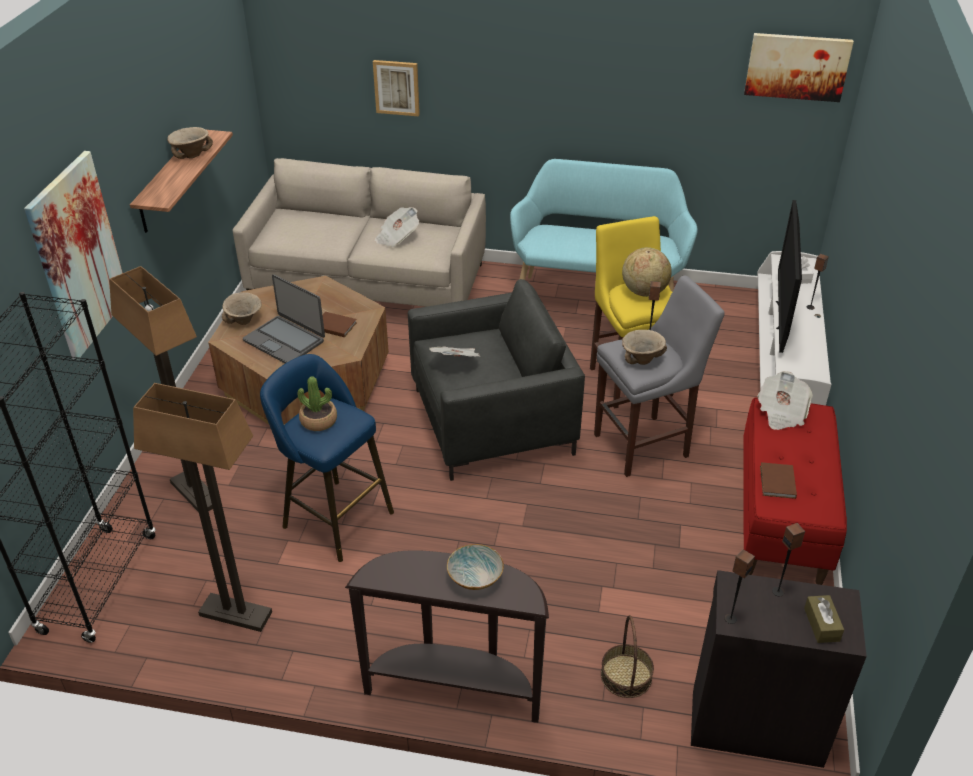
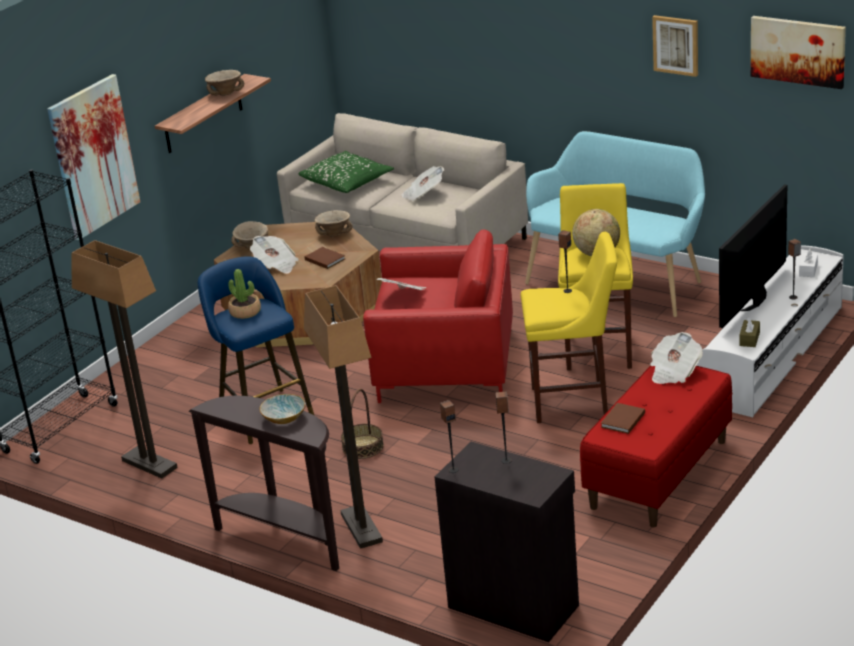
camera: 25 degrees right, 10 degrees down
(195, 493) = (164, 381): floor lamp -> floor lamp (361, 528)
(285, 340) = (276, 265): laptop -> newspaper
(308, 232) = (347, 182): none -> green pillow
(397, 87) = (445, 52): picture -> picture (676, 45)
(493, 421) = (446, 365): grey armchair -> red armchair
(626, 676) = (429, 556): basket -> basket (363, 447)
(641, 359) = (548, 303): beige bowl -> beige bowl (334, 233)
(645, 444) = (574, 402): grey stool -> yellow stool
(821, 624) = (522, 484): brown tissue box -> brown tissue box (749, 339)

